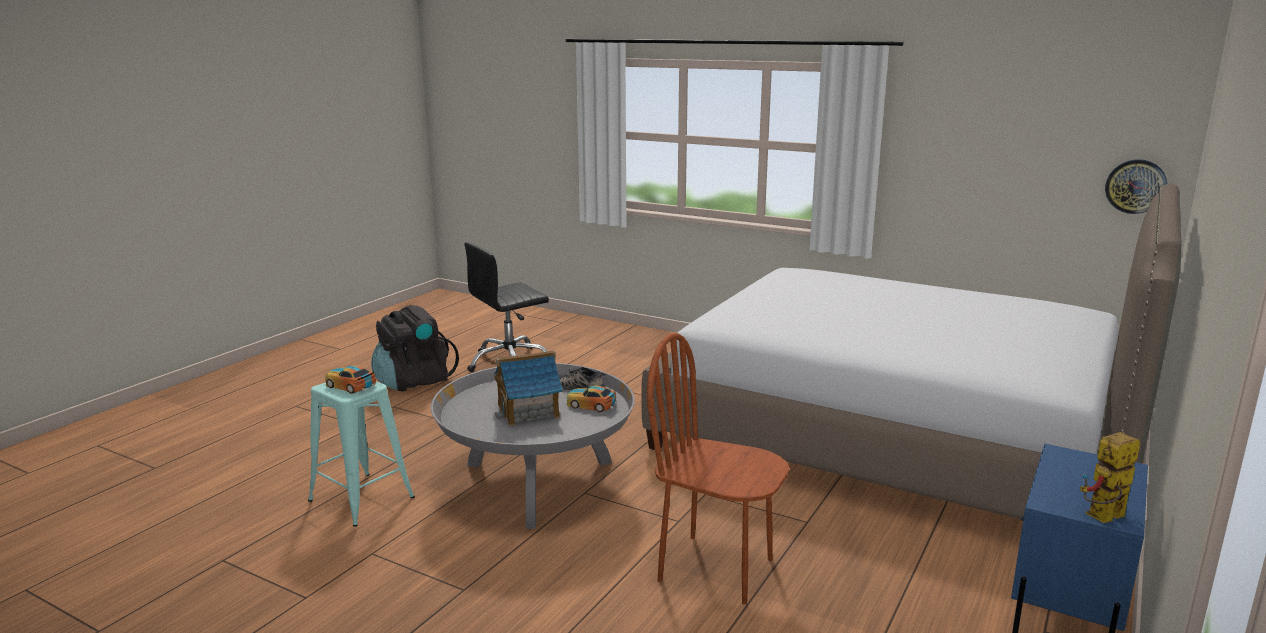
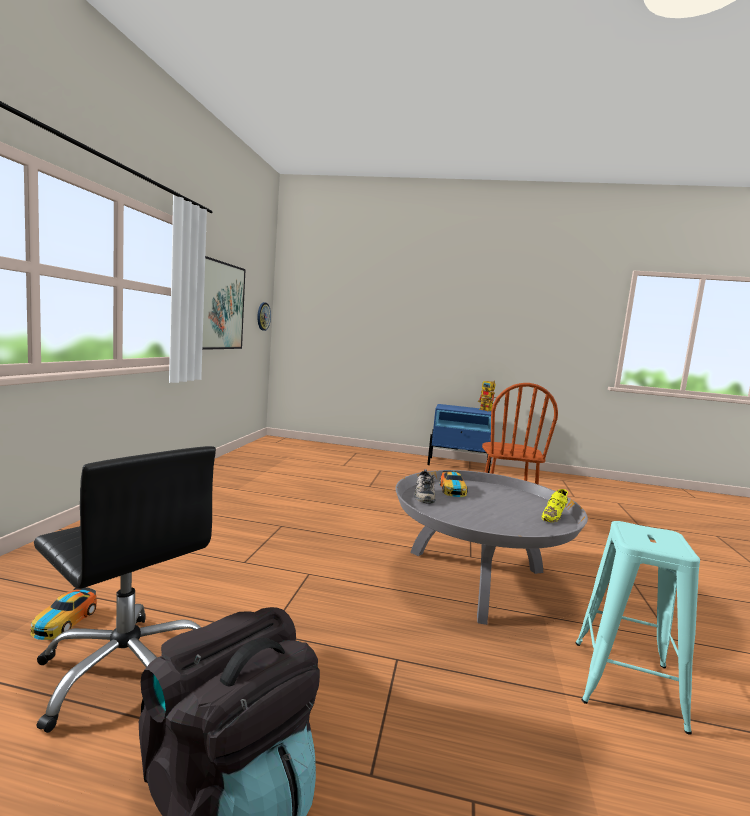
camera: 110 degrees left, 10 degrees down
(350, 385) = (650, 536): toy car -> toy car (64, 621)
(489, 436) = (554, 517): none -> yellow shoe
(528, 411) = (492, 508): toy house -> none
(895, 438) = (313, 473): bed -> none
(960, 166) = (219, 306): none -> picture

